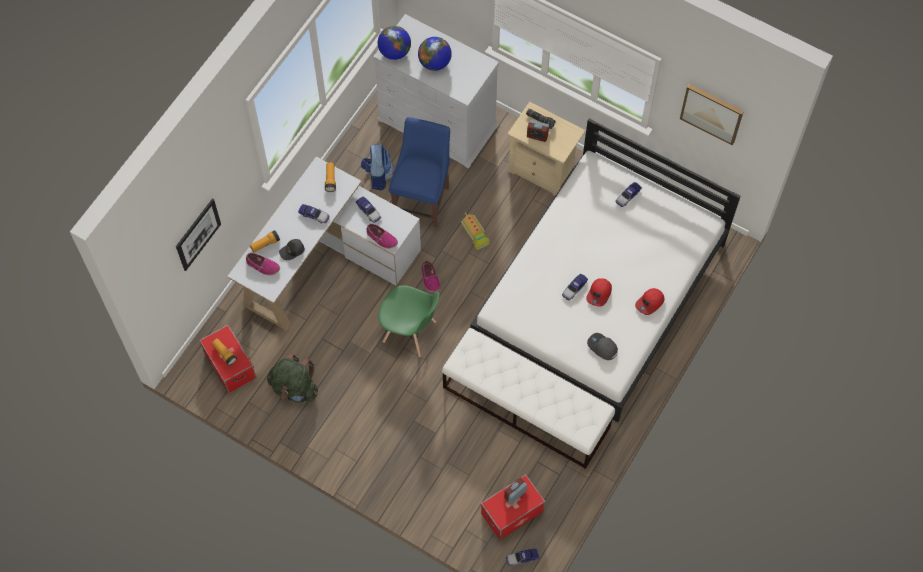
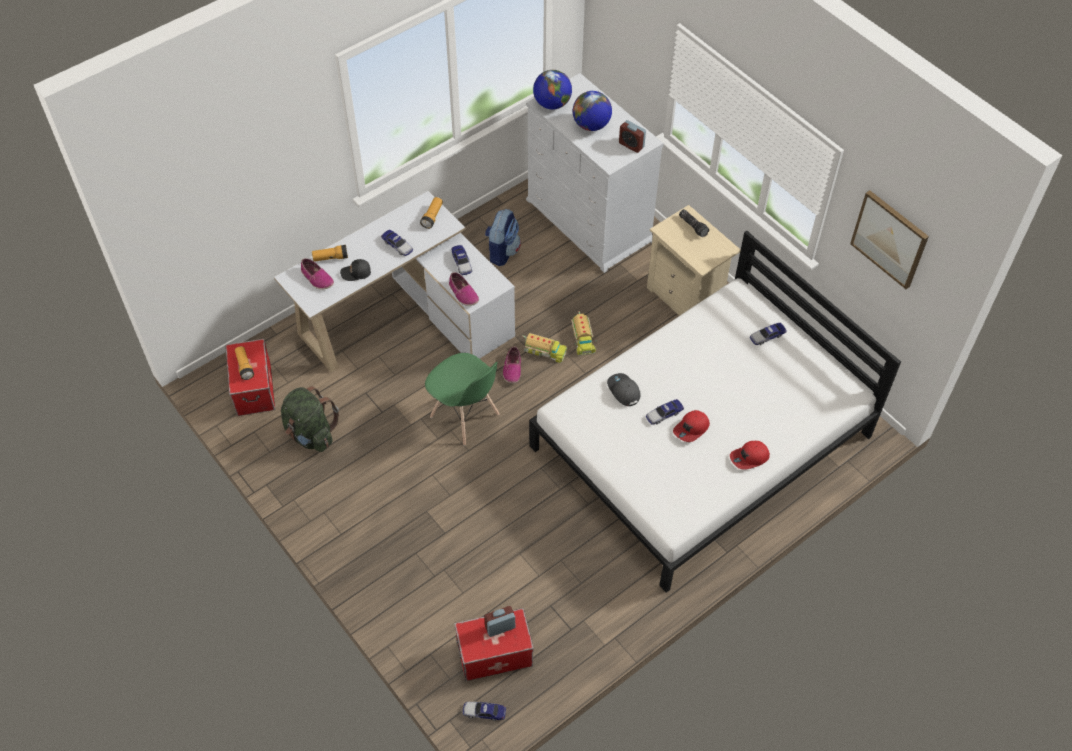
camera: 20 degrees right, 10 degrees down
(198, 234) = (244, 204): picture -> none
(422, 199) = (540, 288): blue chair -> none
(449, 255) = (544, 351): none -> toy truck
(526, 407) = (563, 540): white bench -> none
(537, 136) = (683, 240): alarm clock -> alarm clock (631, 145)
(602, 347) = (671, 489): grey cap -> grey cap (623, 391)

